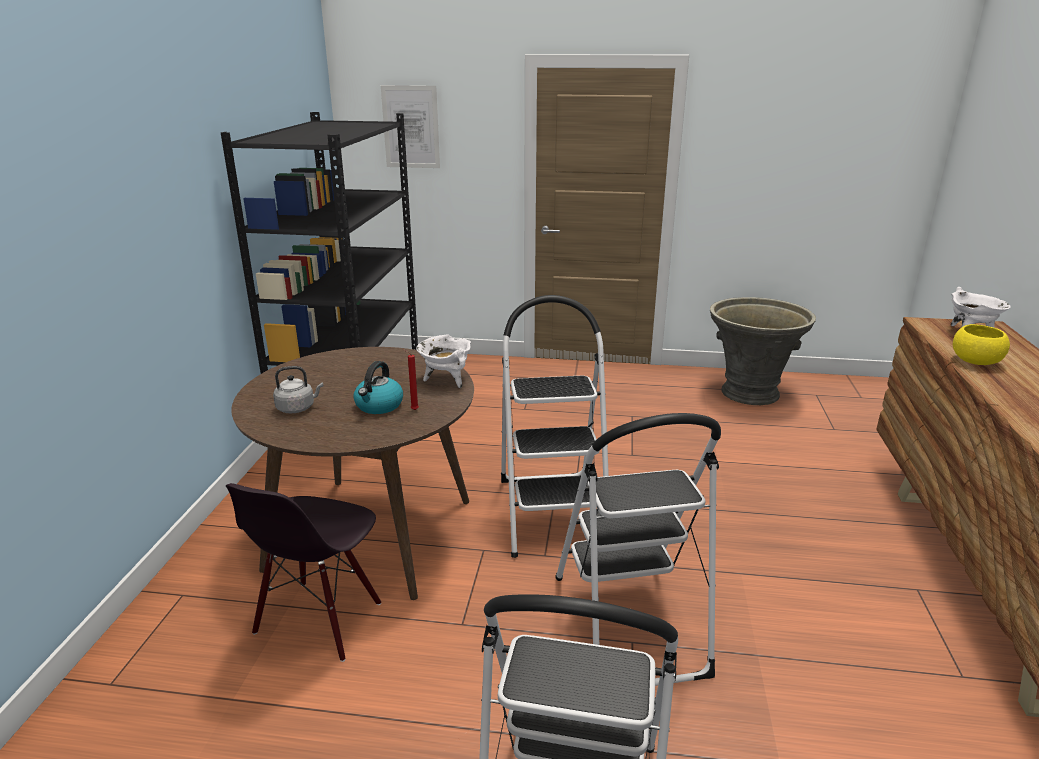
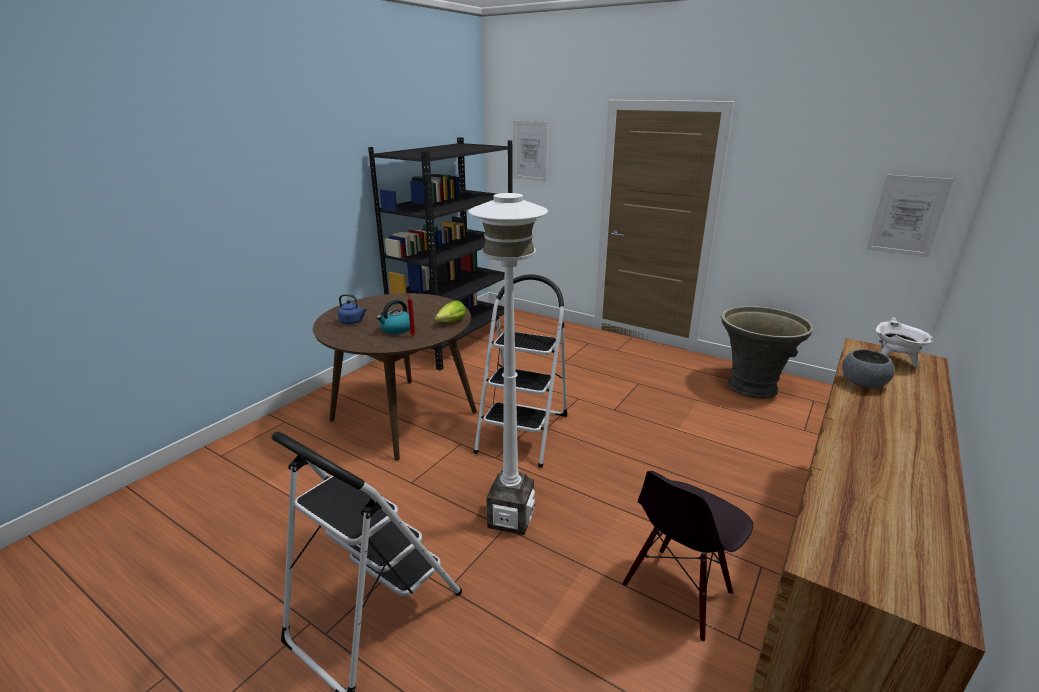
camera: 25 degrees right, 0 degrees up
(298, 408) = (353, 322): grey kettle -> blue kettle
(319, 619) = (338, 455): black chair -> black chair (678, 591)
(446, 380) = (451, 322): white cooking pot -> lettuce
(628, 627) = (510, 518): step ladder -> white floor lamp
(883, 177) = (907, 215): none -> picture
(974, 361) = (862, 383): yellow bowl -> grey bowl

